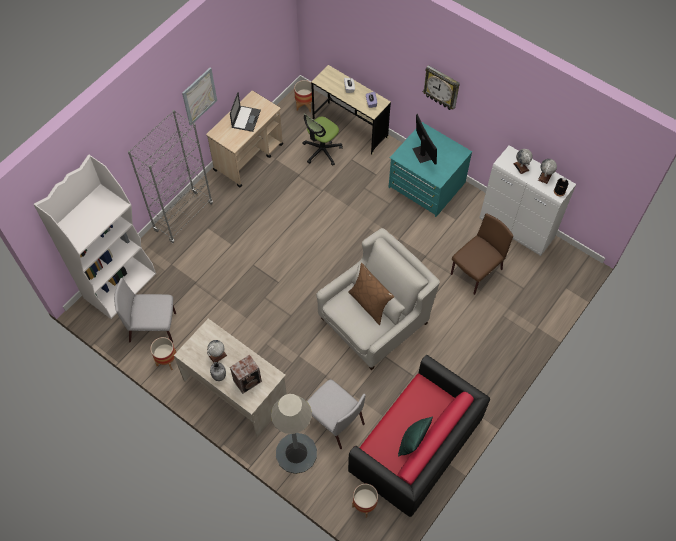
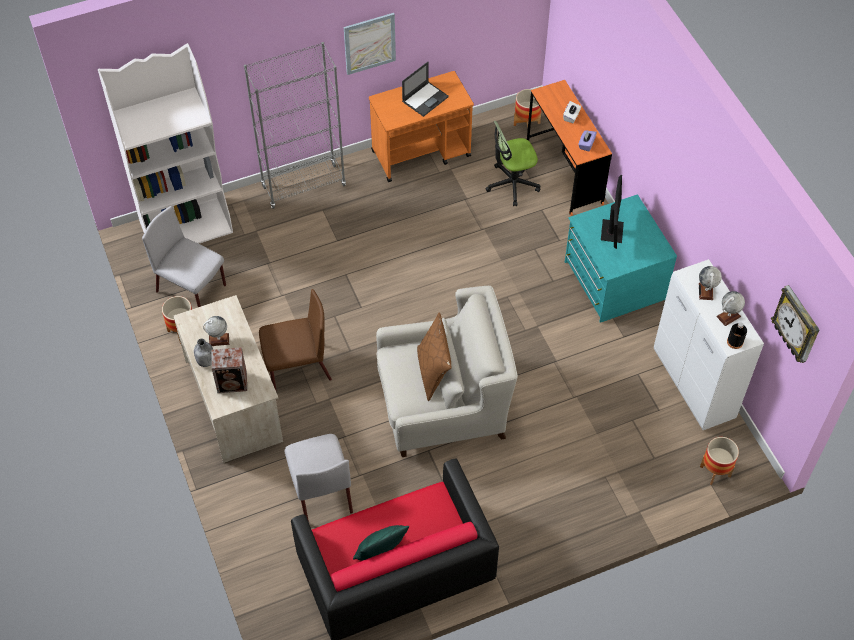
camera: 30 degrees right, 5 degrees down
(249, 157) = (421, 153): beige cart -> orange cart
(296, 453) = (254, 503): grey floor lamp -> none
(350, 128) = (564, 173): beige desk -> orange desk
(364, 505) = (291, 601): planter -> planter (715, 471)
(441, 88) = (661, 153): wall clock -> wall clock (796, 325)
(475, 272) = (606, 410): brown chair -> brown chair (297, 368)

